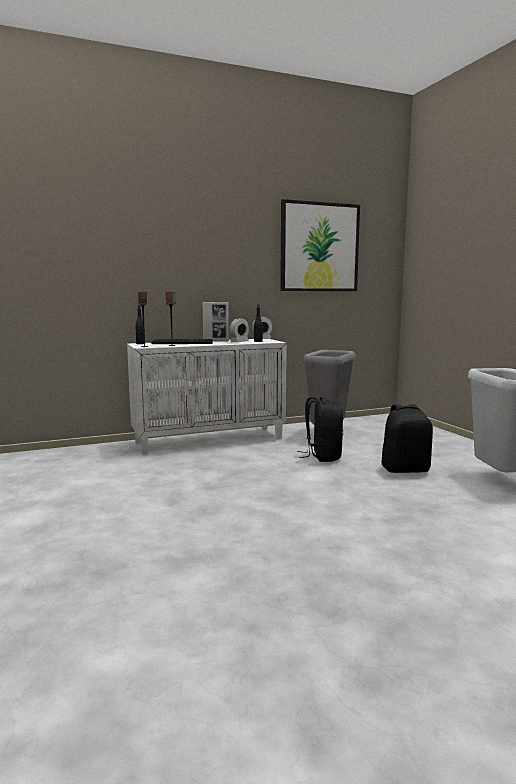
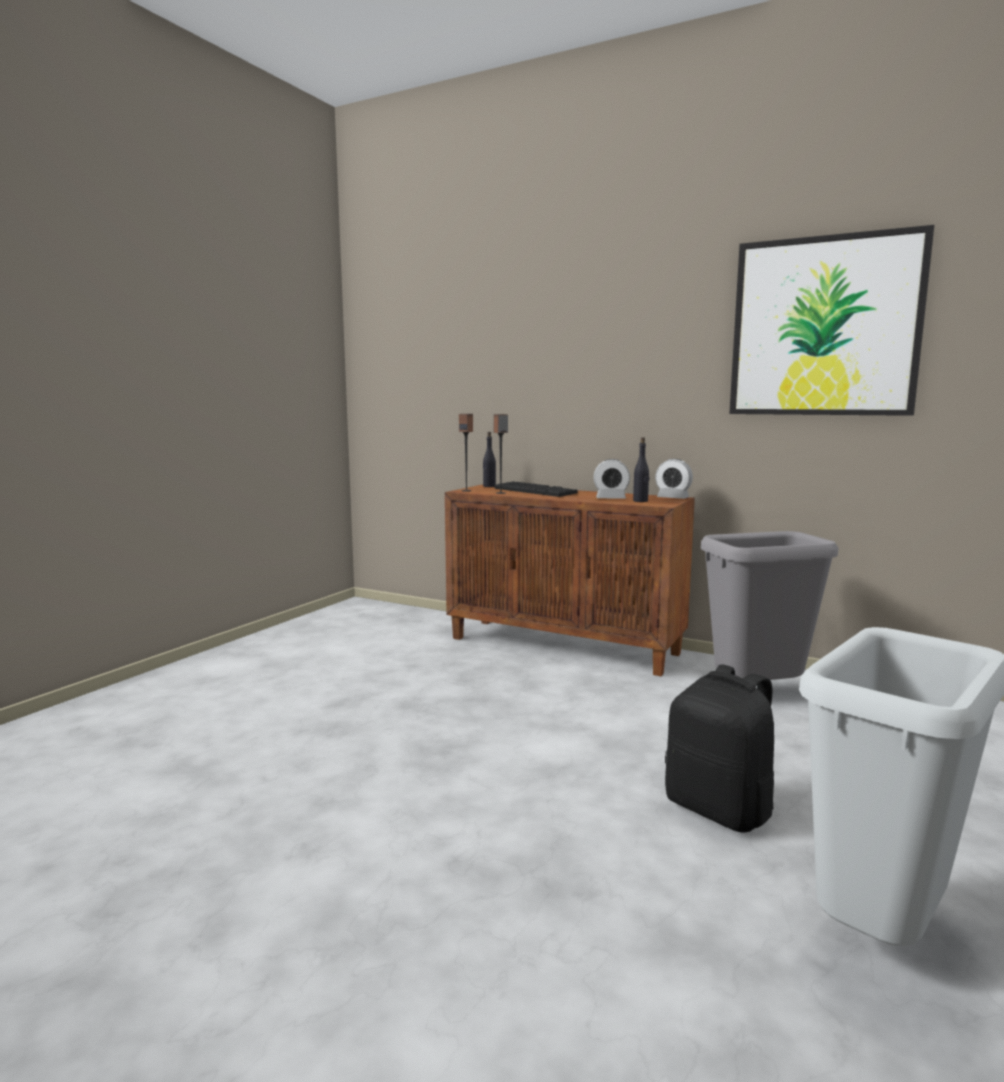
camera: 50 degrees right, 0 degrees up
(210, 439) = (565, 645): white cabinet -> brown cabinet
(216, 341) = (591, 493): picture frame -> none
(322, 456) = (643, 725): black backpack -> none

